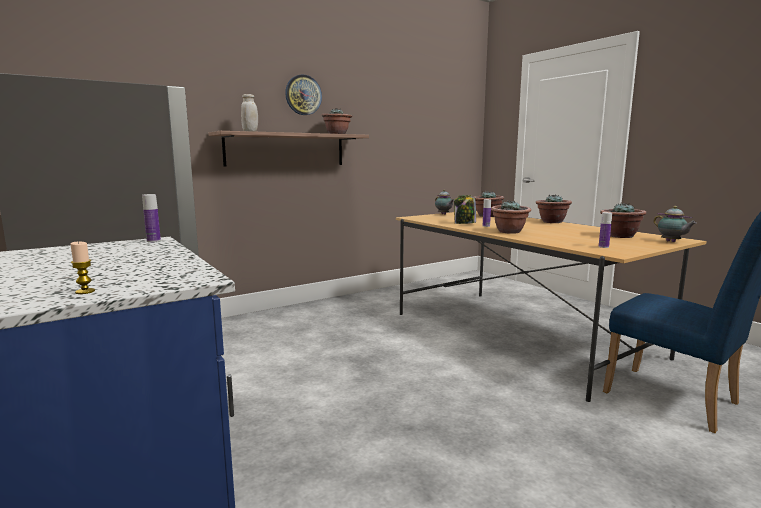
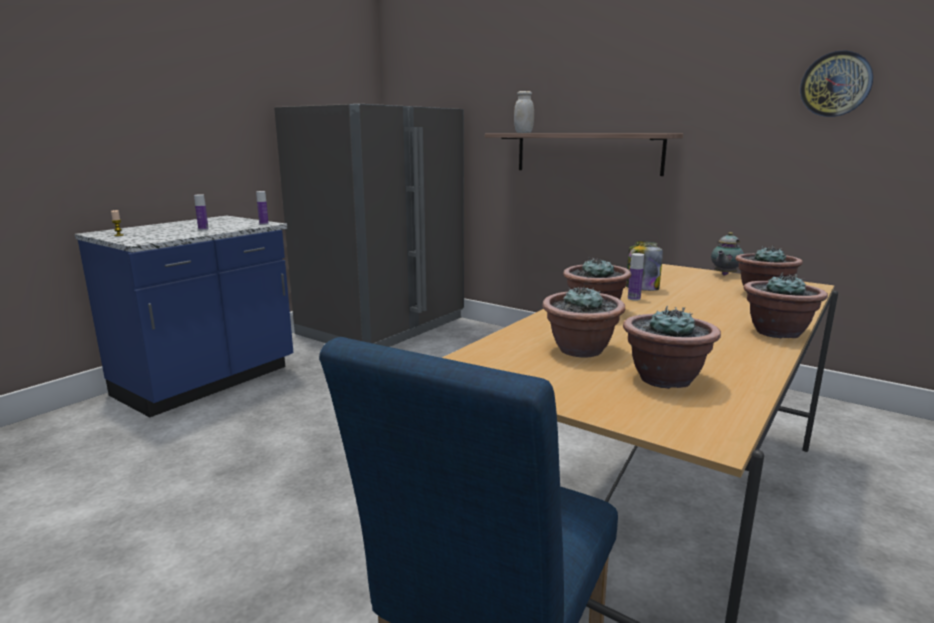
camera: 70 degrees right, 5 degrees up
(303, 95) = (617, 80): wall clock -> wall clock (835, 84)
(337, 134) = (636, 133): potted plant -> potted plant (581, 350)
(603, 247) = (514, 362): bottle -> bottle (203, 229)
(671, 242) = (651, 422): teapot -> none

